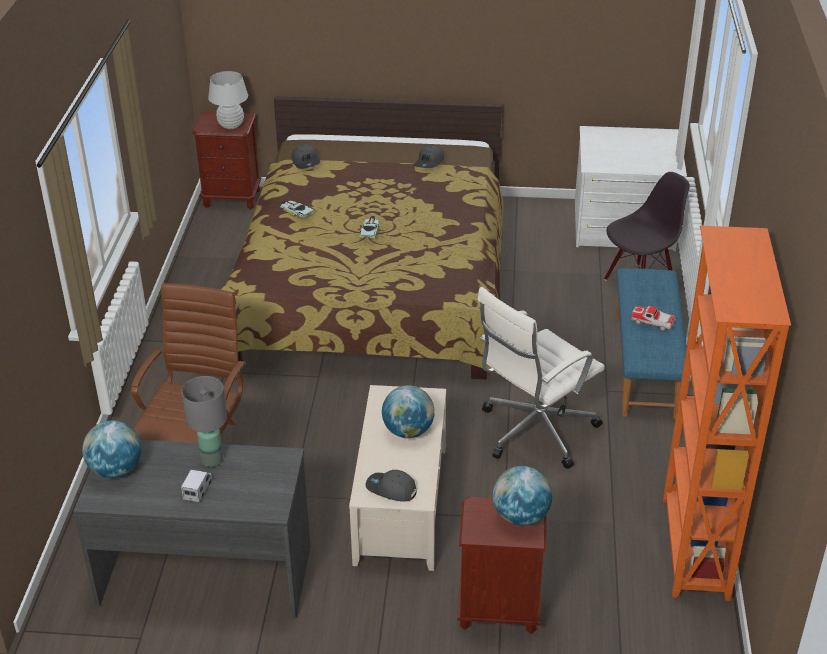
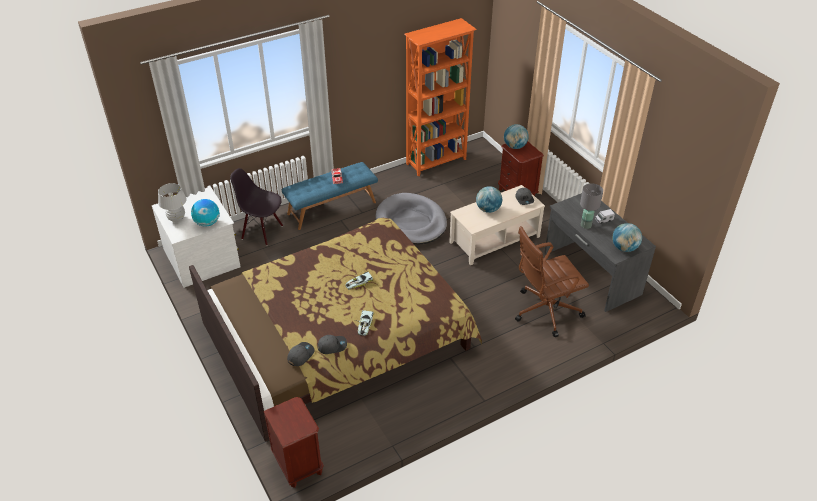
camera: 125 degrees left, 5 degrees up
(231, 125) = (293, 412): white table lamp -> white table lamp (176, 218)
(430, 162) = (258, 295): grey cap -> grey cap (332, 346)
(534, 431) = (411, 222): white office chair -> grey dog bed
(599, 154) = (207, 223): none -> globe

